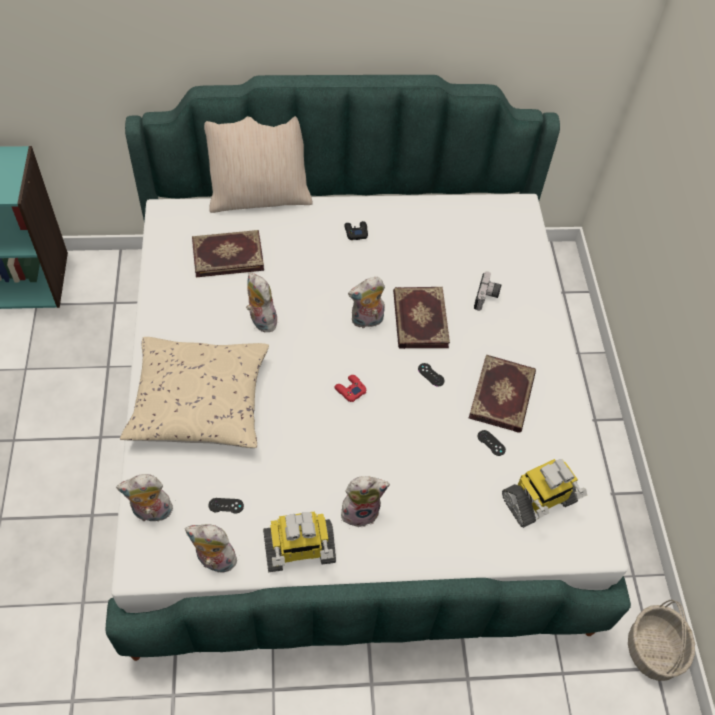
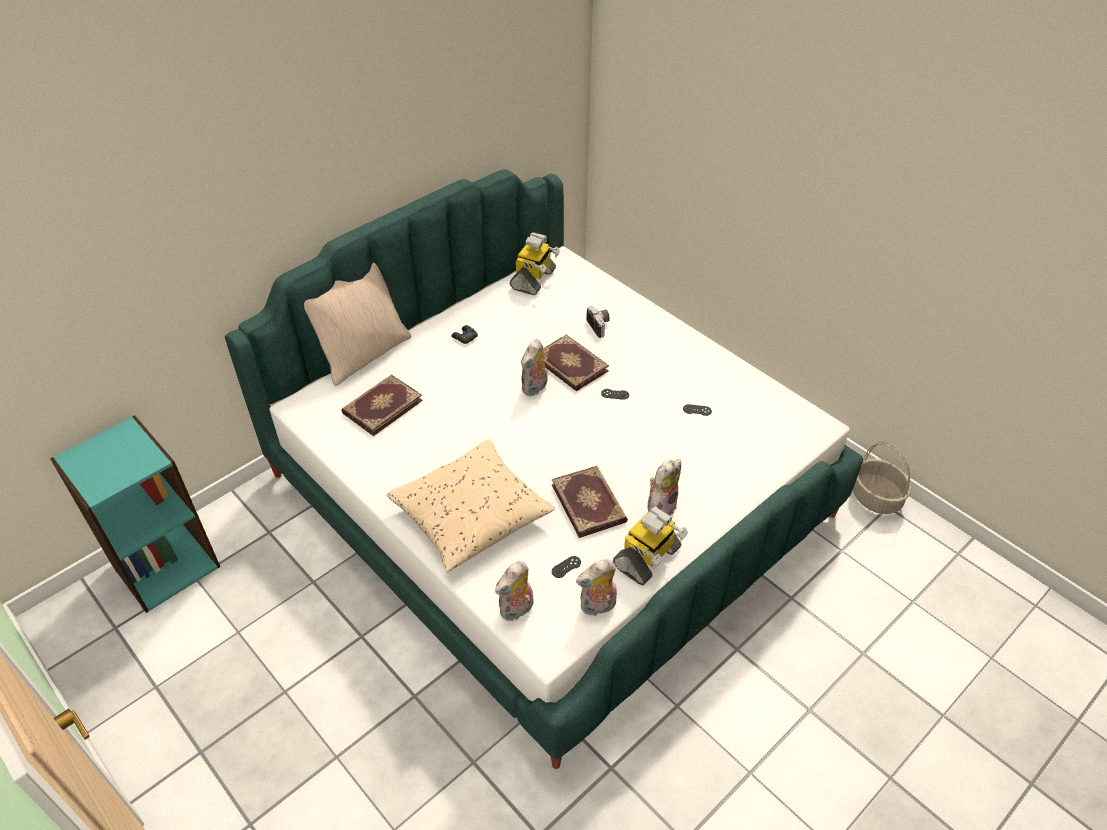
camera: 35 degrees left, 10 degrees down
(260, 320) = (457, 434): plush toy -> none
(350, 390) = (571, 438): red game controller -> none
(503, 395) = (674, 377): book -> book (589, 503)
(538, 501) = (761, 424): toy robot -> toy robot (534, 280)

